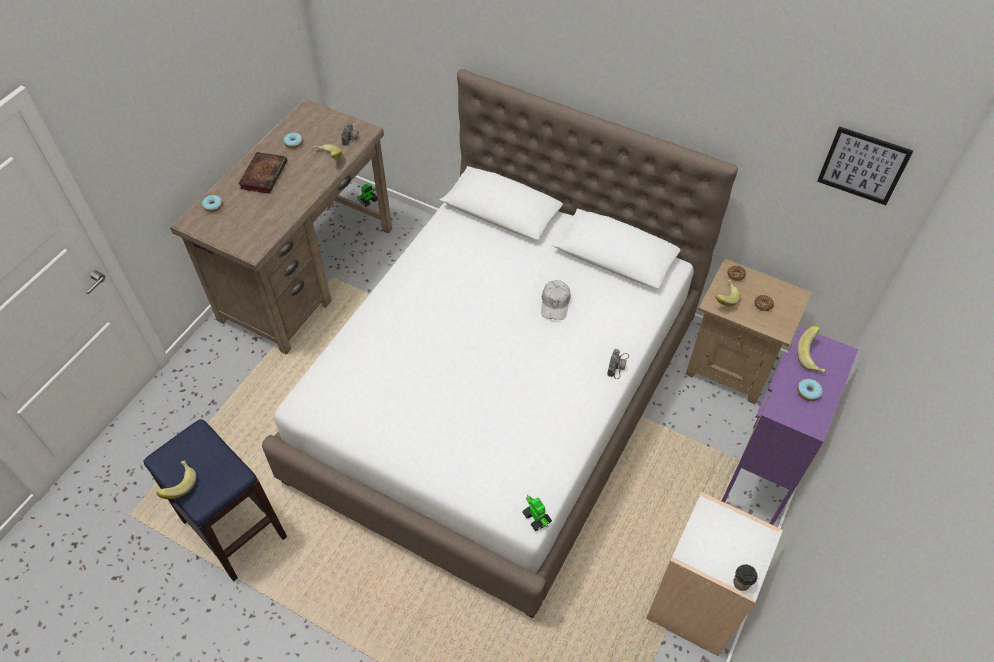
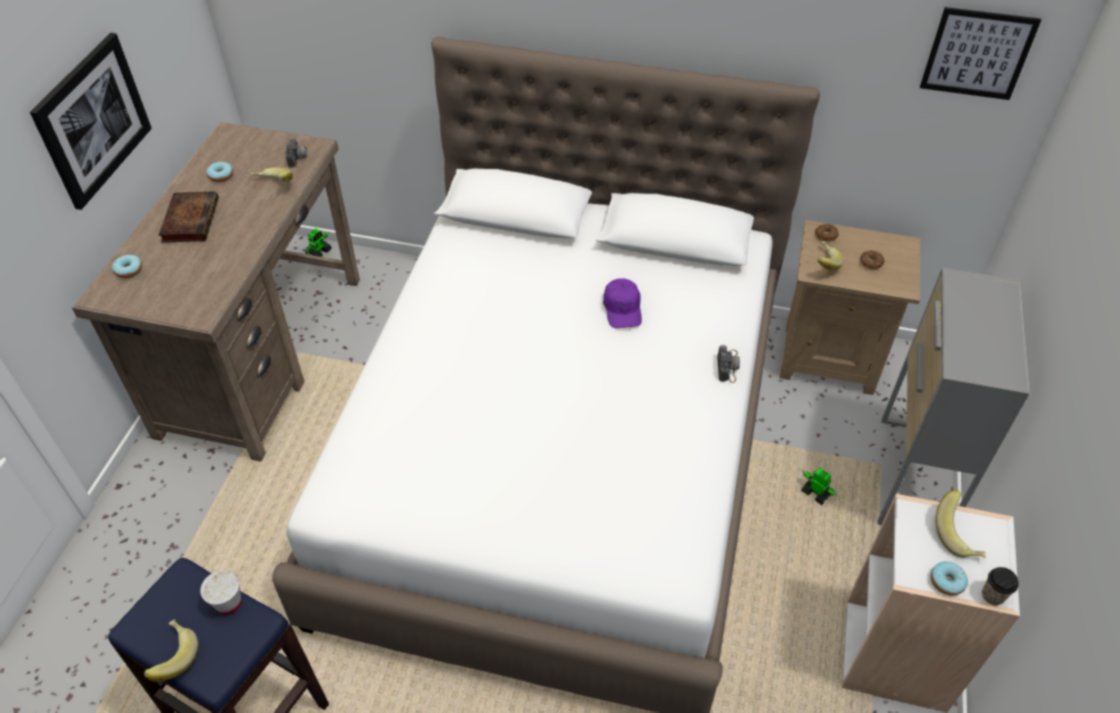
camera: 15 degrees left, 5 degrees down
(203, 98) = (92, 120): none -> picture
(222, 458) = (229, 604): none -> white cup
(536, 517) = (696, 579): toy robot -> toy robot (816, 492)
(555, 303) = (622, 309): white cap -> purple cap
(759, 476) = (910, 477): purple cabinet -> grey cabinet
(808, 392) = (985, 340): donut -> donut (947, 582)
(812, 357) = (971, 299): banana -> banana (958, 535)

